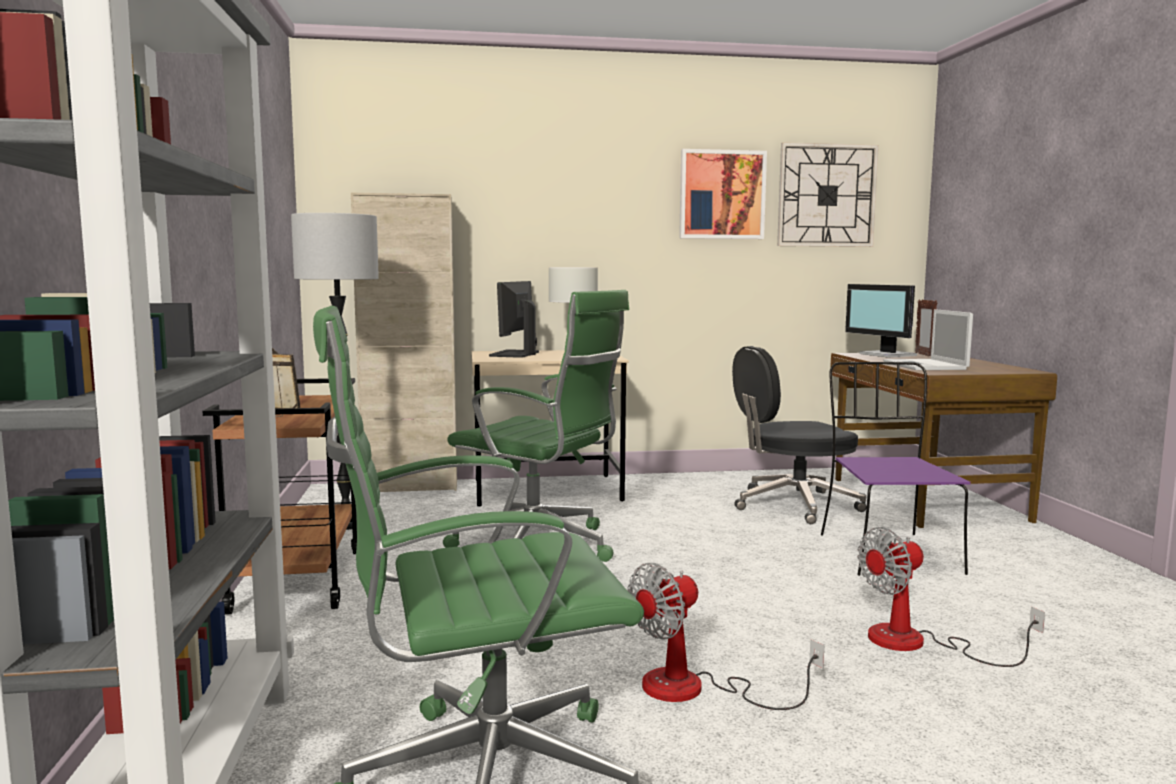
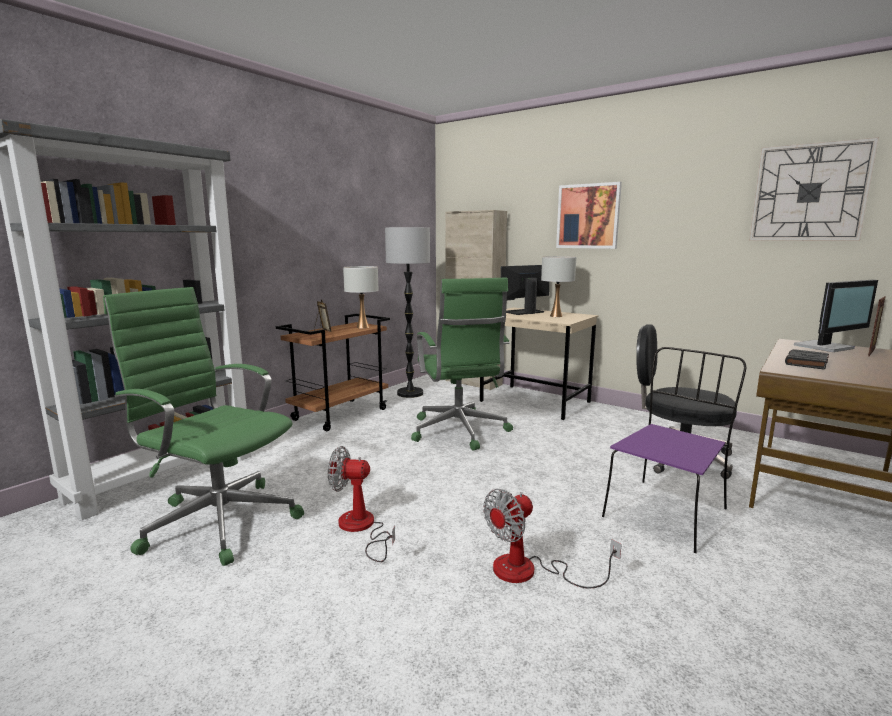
camera: 45 degrees right, 5 degrees up
(317, 400) = (362, 327): none -> white table lamp
(722, 195) = (699, 198): picture -> picture (588, 216)
(886, 355) = (826, 347): monitor -> monitor turned 135 degrees counterclockwise
(917, 643) = (530, 571): fan -> fan turned 60 degrees counterclockwise
(926, 366) = (806, 363): laptop -> black book

